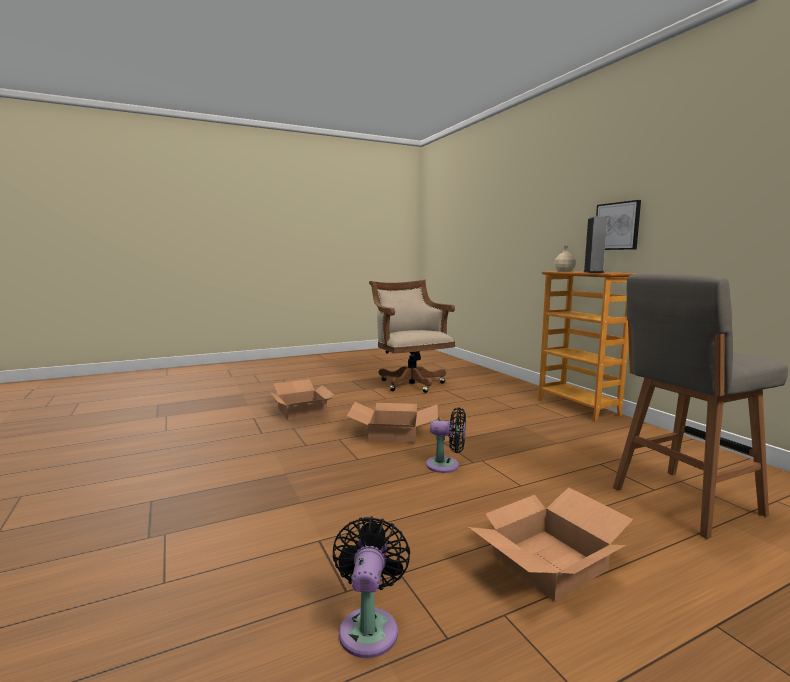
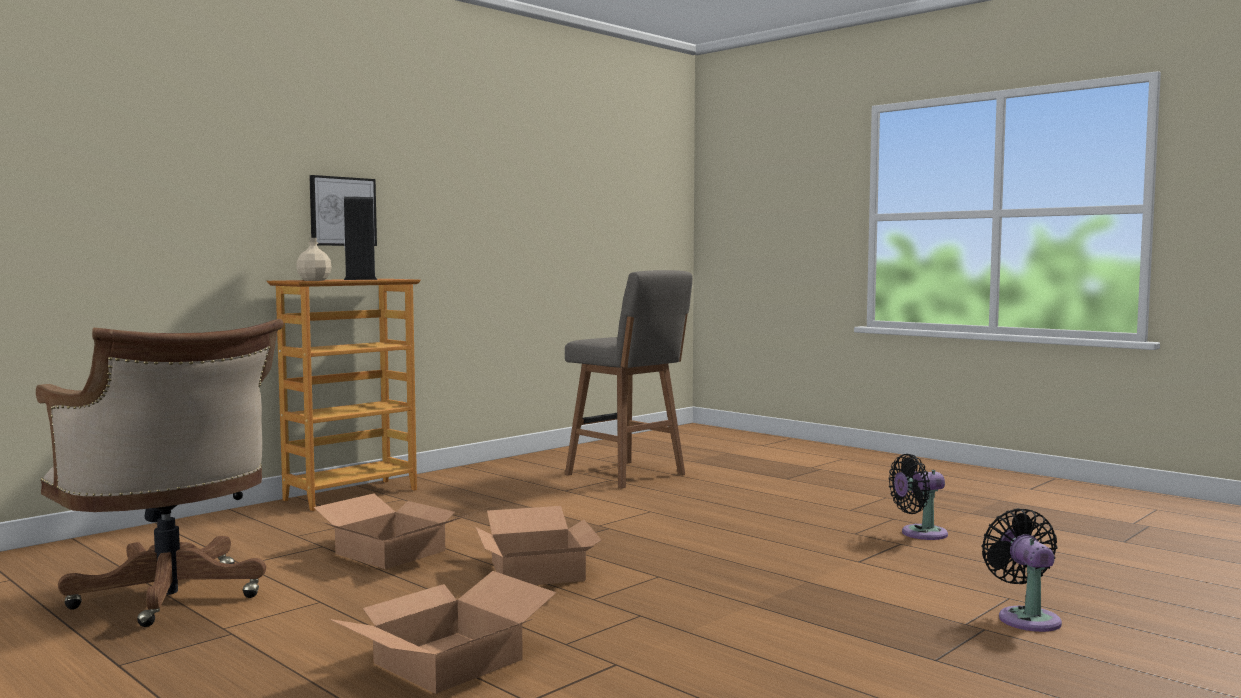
camera: 110 degrees left, 5 degrees down
(410, 383) = (173, 597): office chair -> office chair turned 90 degrees counterclockwise
(446, 465) = (631, 537): black fan -> black fan (1026, 618)
(549, 563) = (776, 502): cardboard box -> cardboard box (392, 552)

